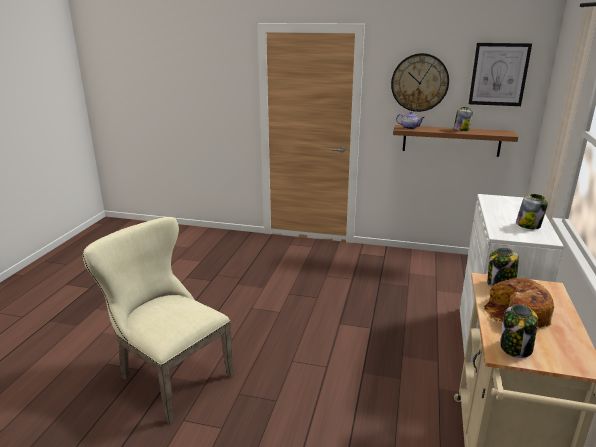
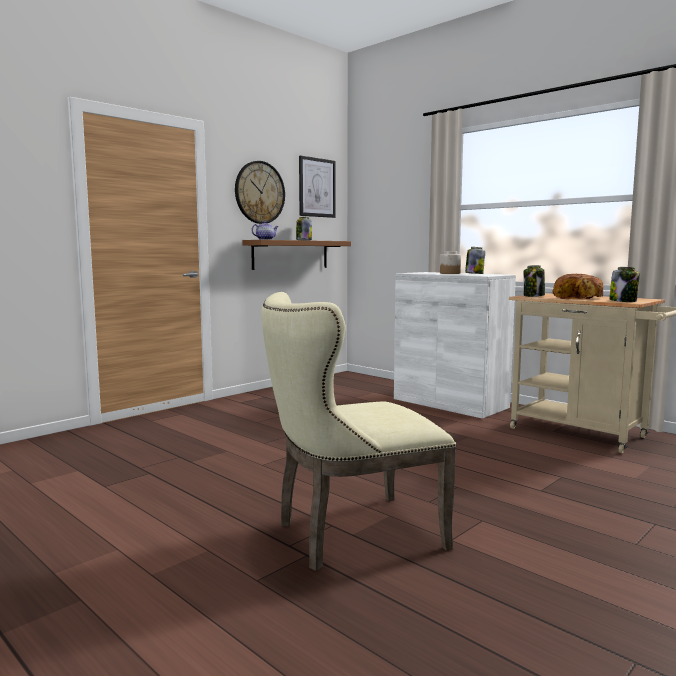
camera: 60 degrees left, 15 degrees down
(513, 214) = (450, 273): none -> jar

